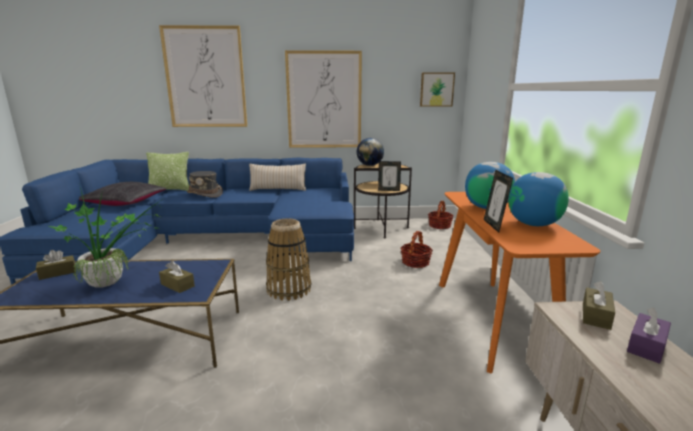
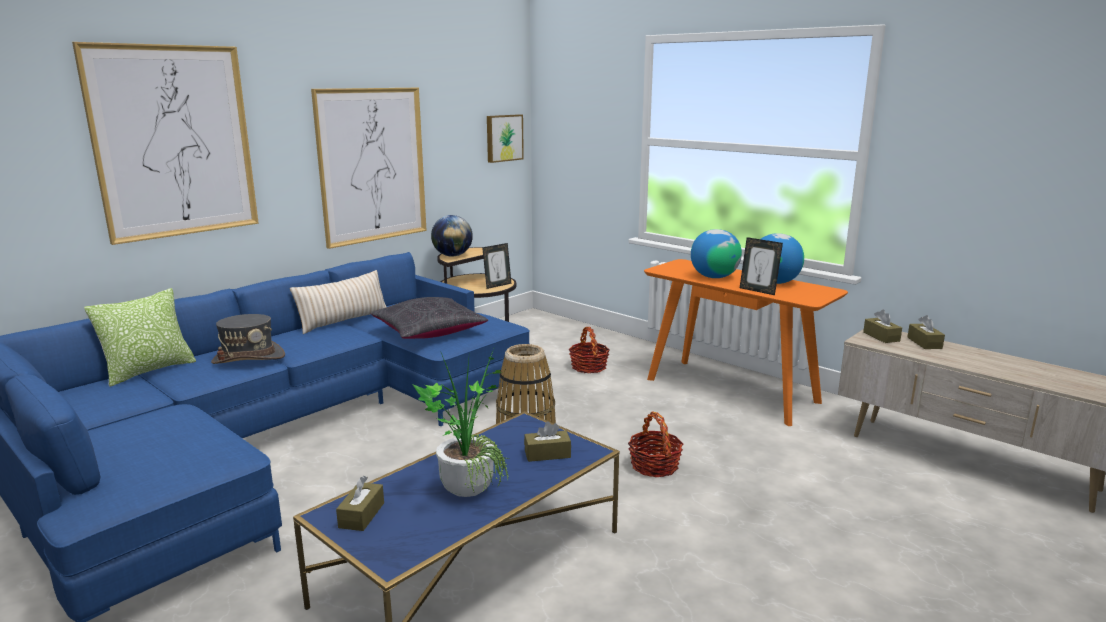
camera: 45 degrees left, 0 degrees up
(125, 203) = (134, 414): black pillow -> black pillow (429, 332)
(439, 226) = (536, 321): basket -> basket (654, 466)
(646, 346) = (924, 343): purple tissue box -> brown tissue box

